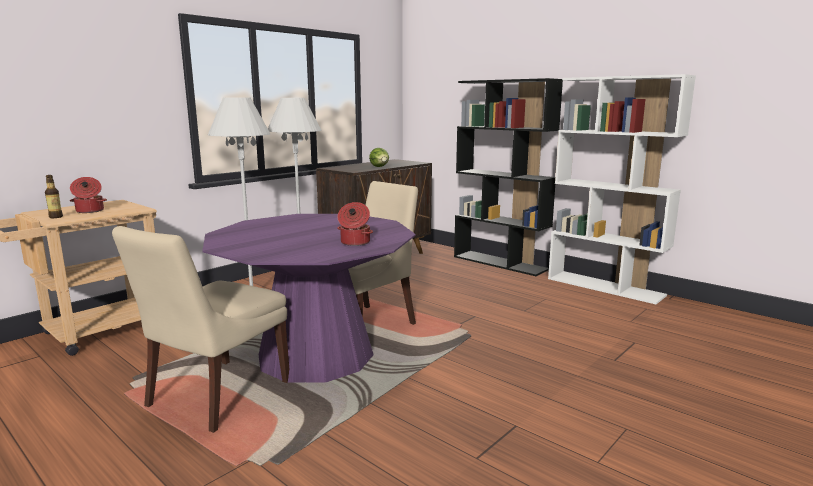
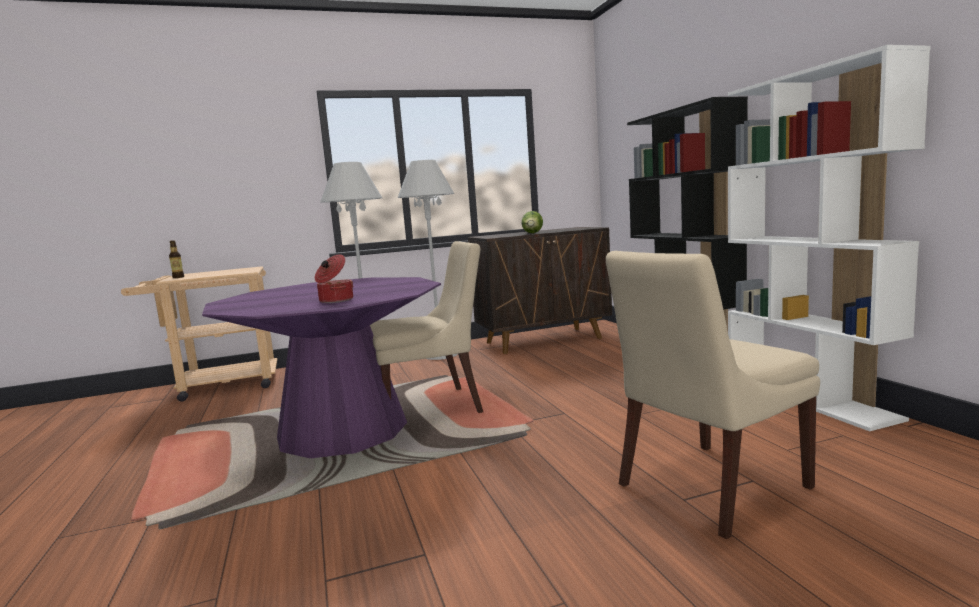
camera: 30 degrees right, 5 degrees down
(89, 211) = (211, 273): cooking pot -> none
(216, 396) = (214, 453): beige chair -> beige chair (708, 488)

